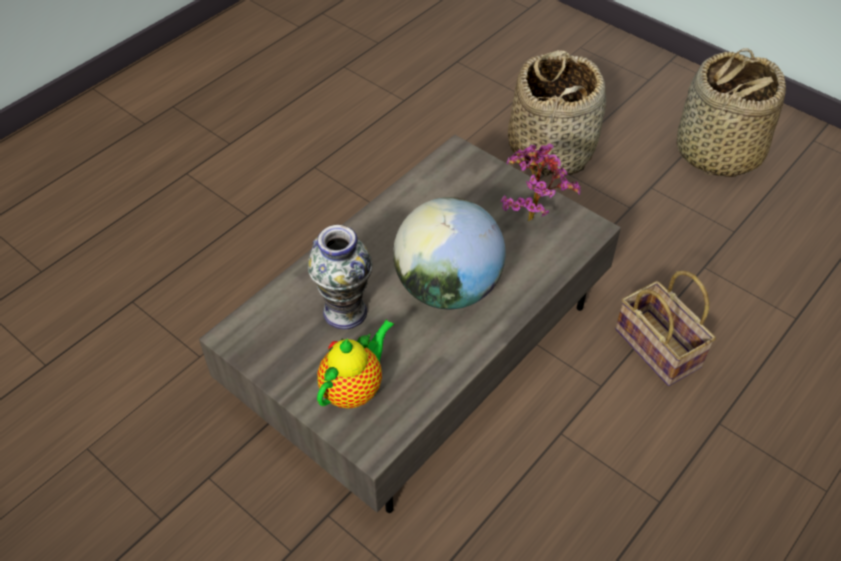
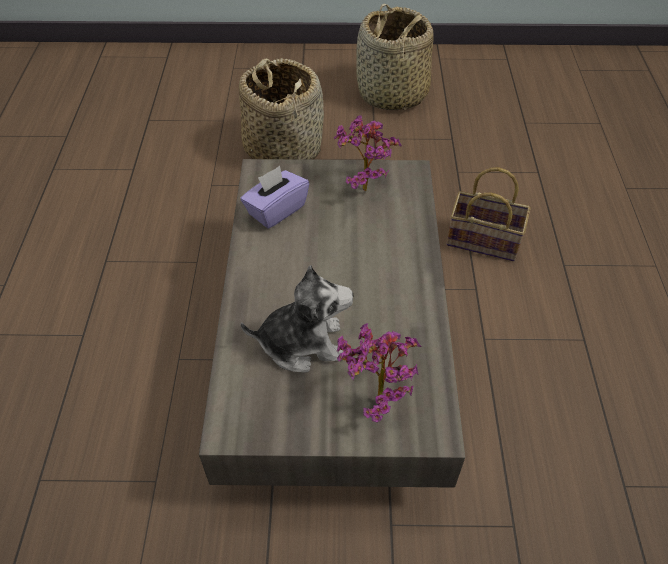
camera: 40 degrees left, 0 degrees up
(345, 311) = (302, 343): vase -> plush toy
(355, 388) = (375, 398): teapot -> potted plant
(435, 193) = (276, 210): none -> purple tissue box
(447, 289) = (361, 275): globe -> none

